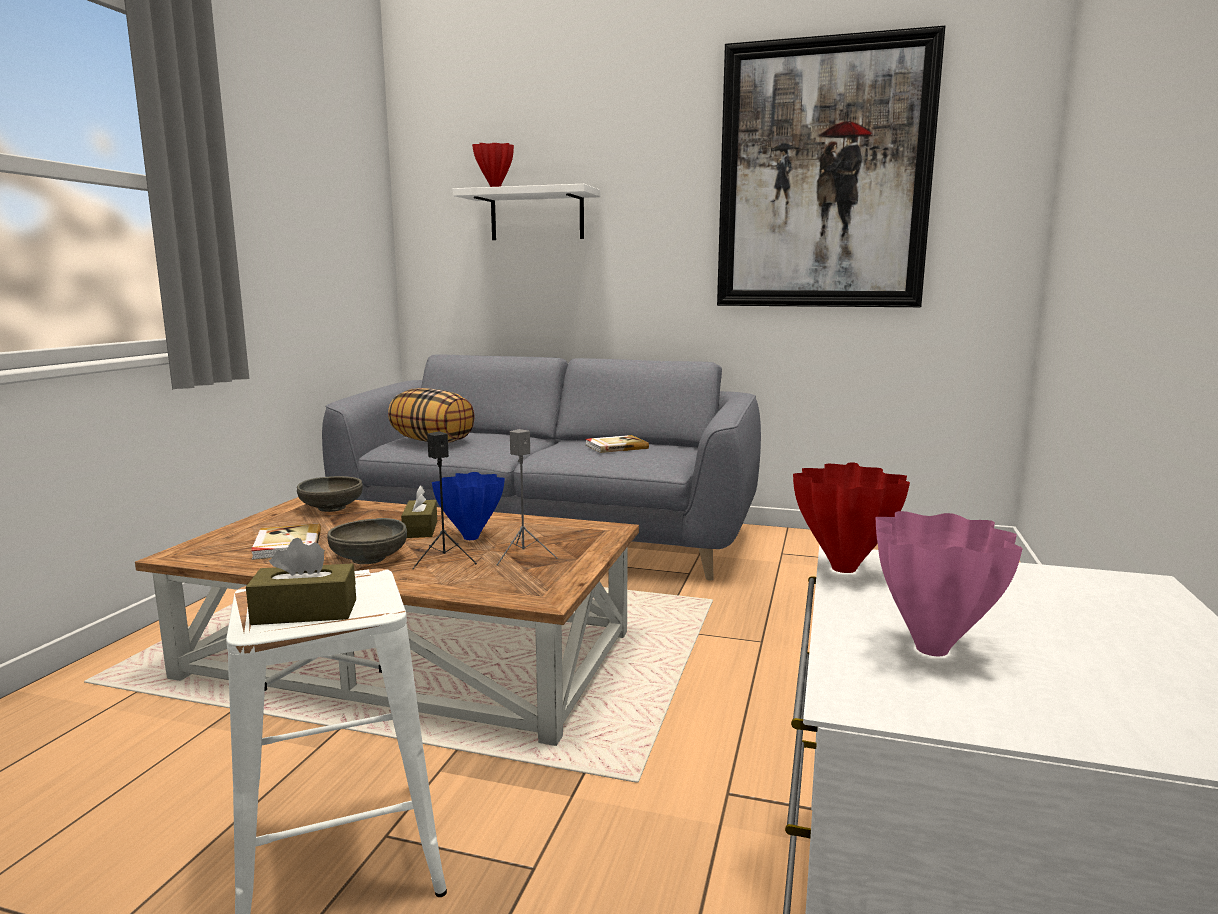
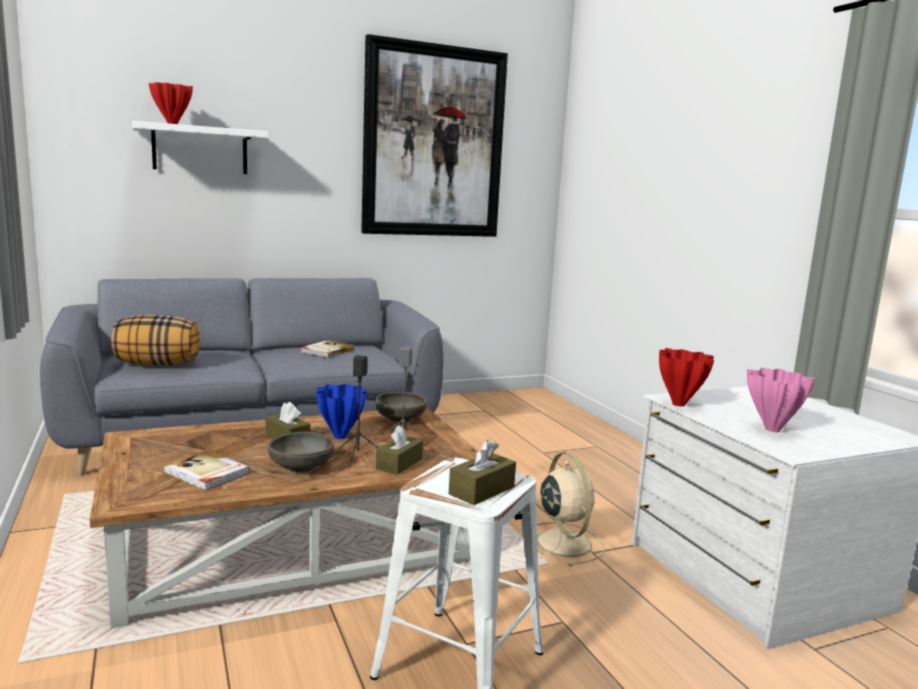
camera: 40 degrees left, 0 degrees up
(332, 508) = (167, 437): grey bowl -> grey bowl (400, 419)
(464, 579) = (399, 464): none -> brown tissue box
(705, 761) = (562, 542): none -> beige fan

